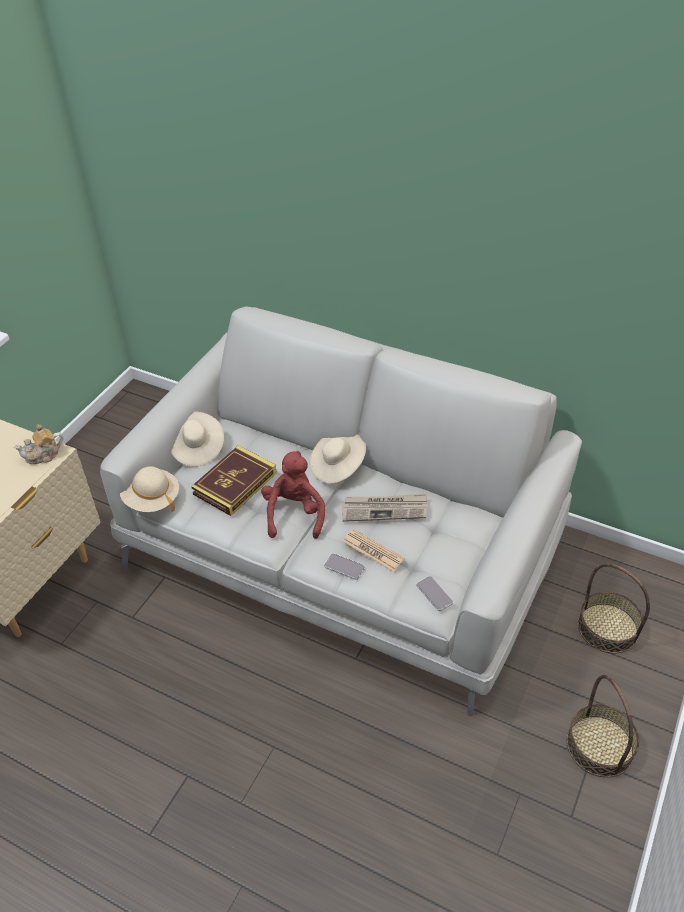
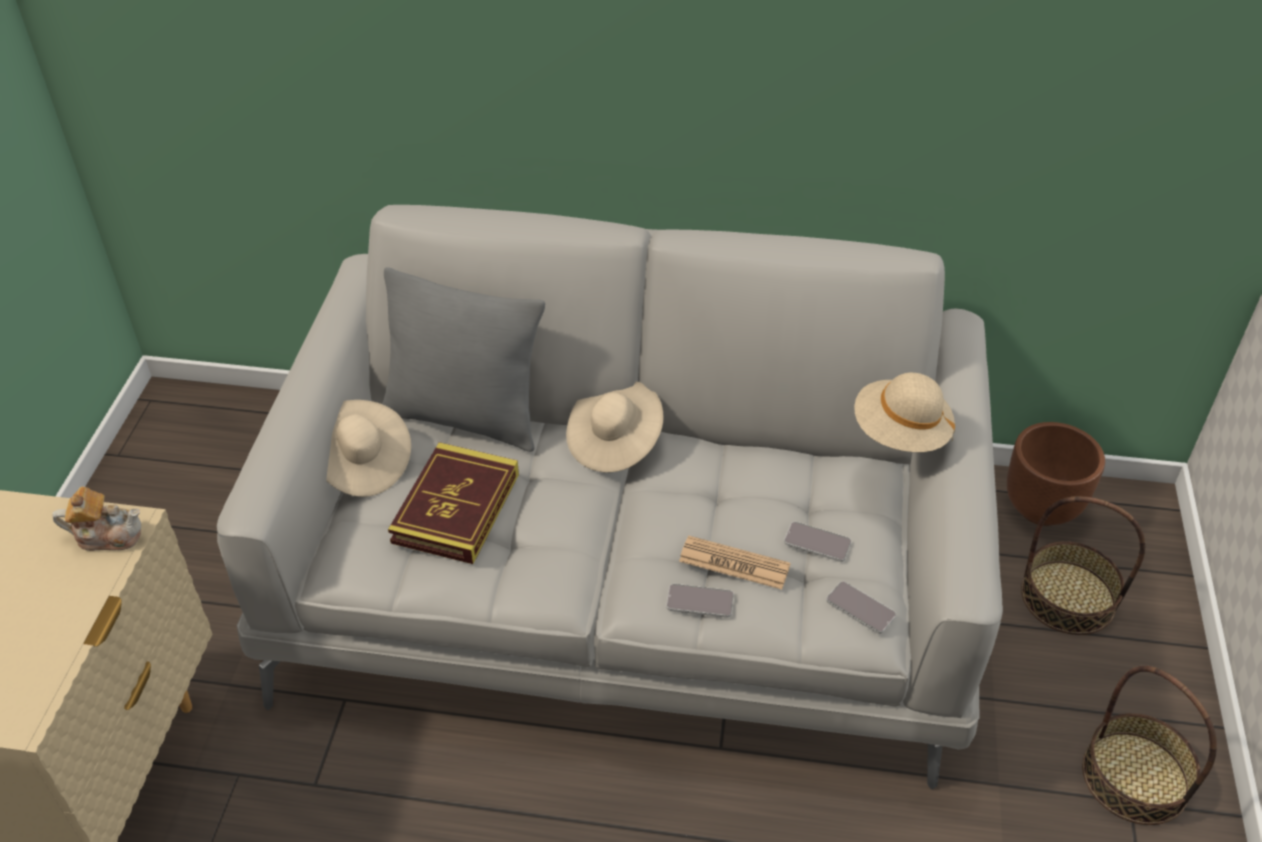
camera: 20 degrees left, 0 degrees up
(43, 455) = (107, 535): teapot -> teapot turned 135 degrees counterclockwise
(152, 499) = (319, 569): beige hat -> beige hat (900, 433)
(261, 435) = (465, 418): none -> grey pillow
(294, 514) = (578, 535): red plush toy -> none
(384, 509) = (722, 492): newspaper -> none
(426, 550) = (817, 542): none -> phone
(616, 569) = (1041, 508): none -> brown planter

